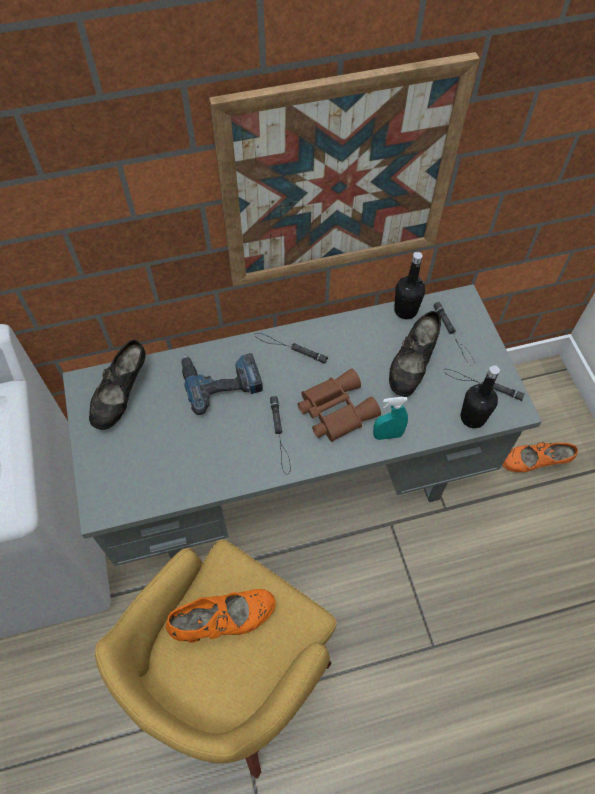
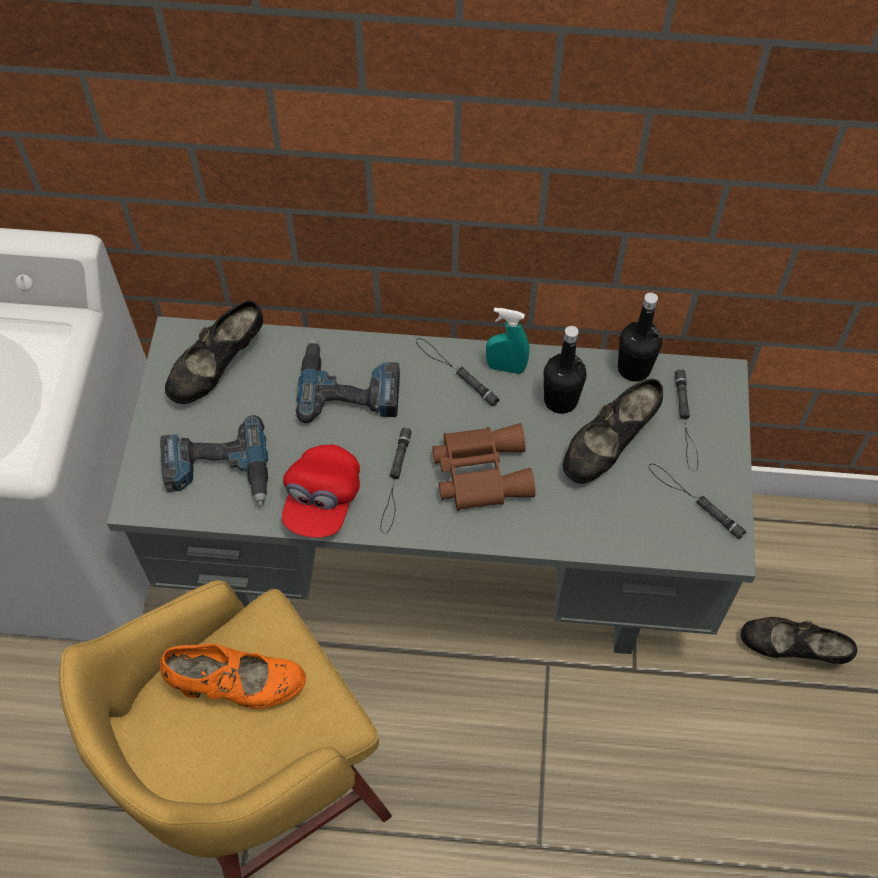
camera: 20 degrees right, 0 degrees up
(150, 469) = (218, 472): none -> power drill
(234, 465) = (322, 500): none -> red cap
(338, 180) = (550, 172): picture -> none
(387, 435) = (535, 526): turquoise spray bottle -> turquoise spray bottle (506, 367)
(472, 417) = (661, 540): black bottle -> black bottle (560, 400)
(533, 463) = (791, 649): orange shoe -> black shoe

